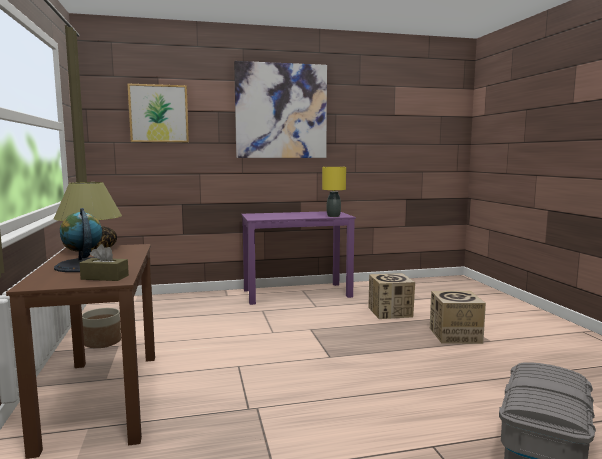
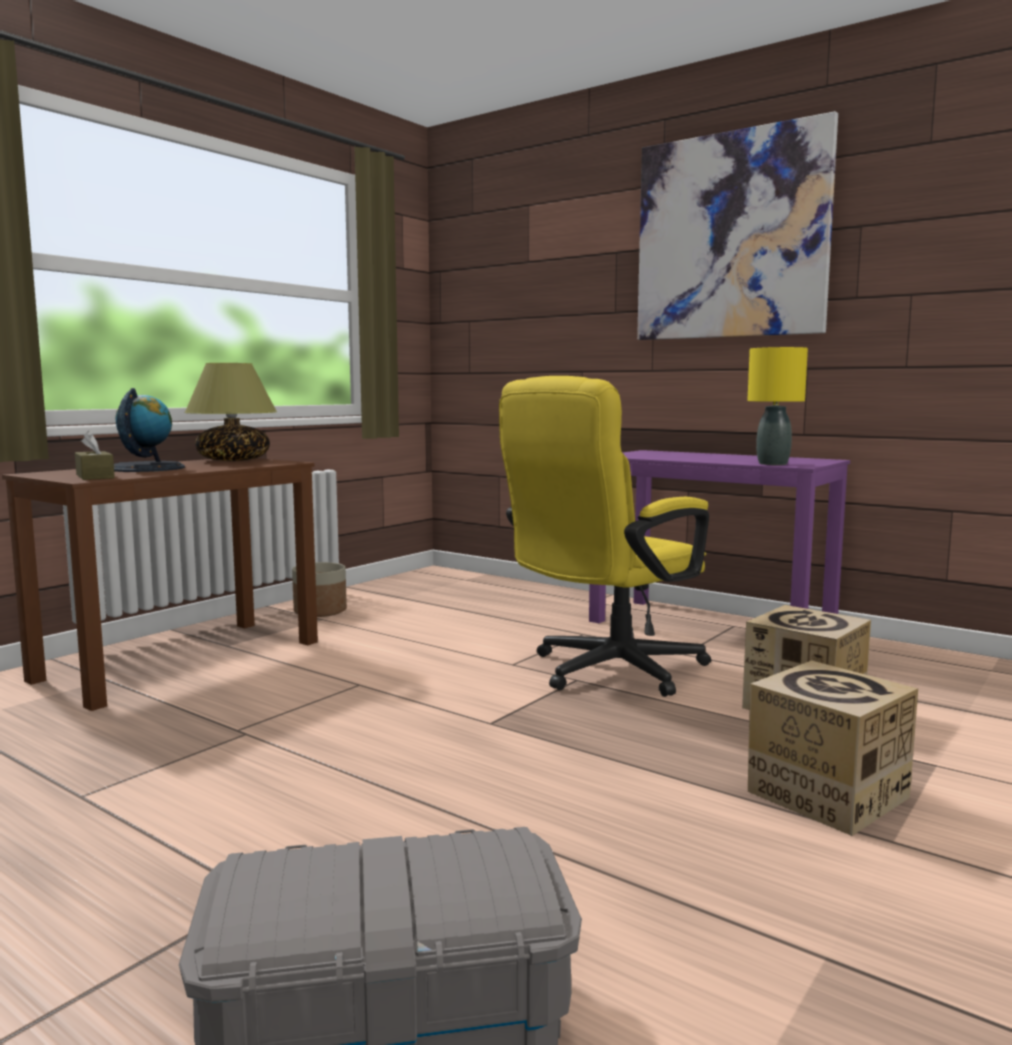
camera: 50 degrees right, 0 degrees up
(159, 113) = (526, 267): picture -> none
(312, 323) = (605, 672): none -> yellow office chair

